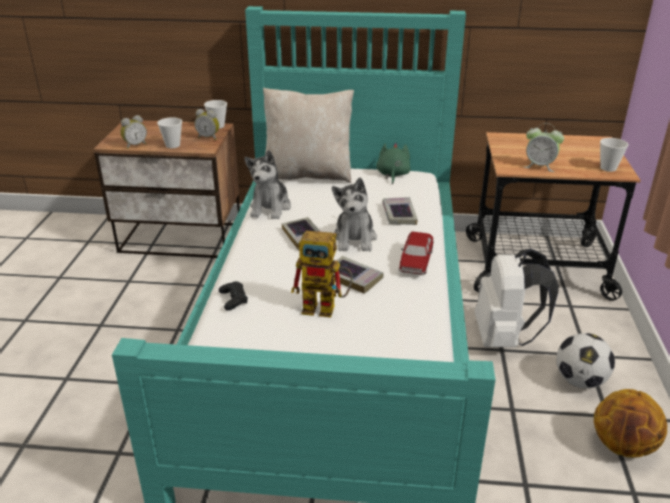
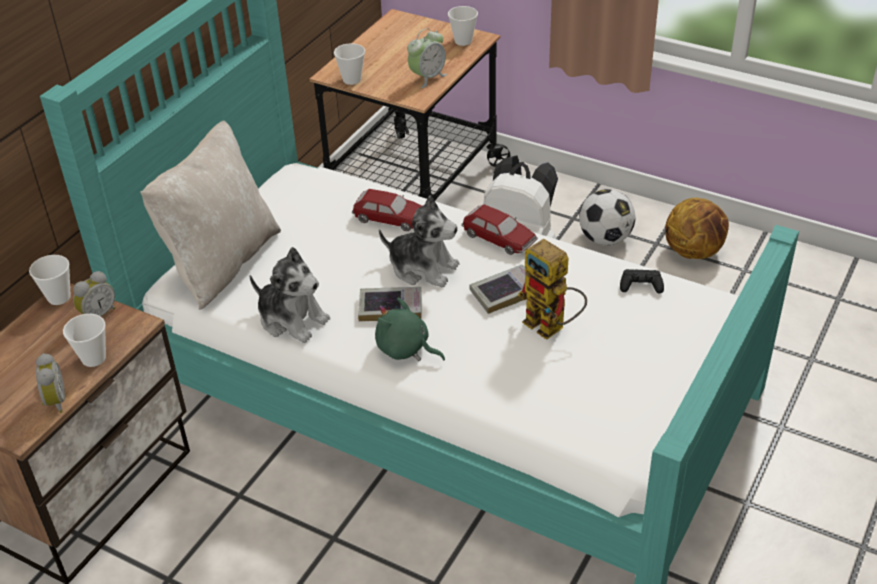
camera: 65 degrees left, 10 degrees up
(233, 299) = (496, 397): black game controller -> black game controller (641, 285)
(326, 308) = (552, 327): toy robot -> toy robot turned 105 degrees clockwise
(392, 175) = (280, 193): green plush toy -> green plush toy (405, 349)
(399, 214) = (390, 218): book -> toy car
(502, 144) = (352, 80): none -> cup

